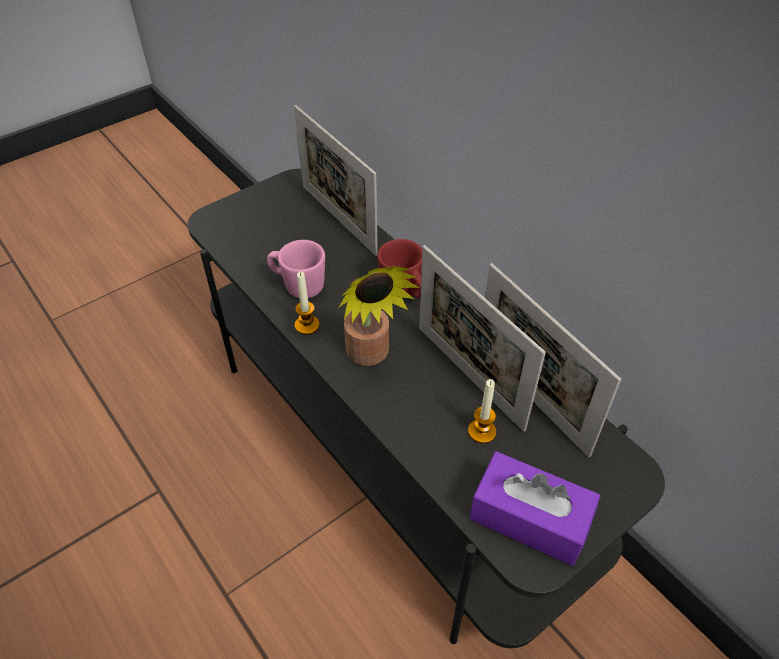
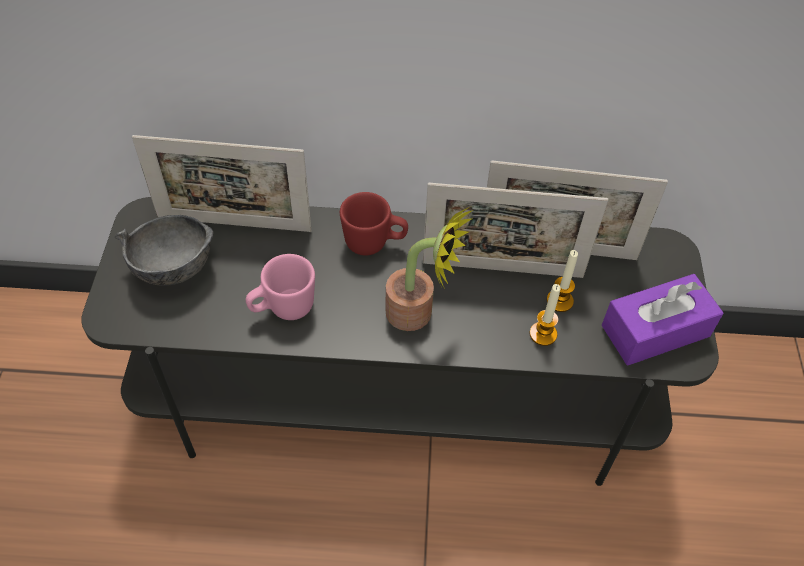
camera: 50 degrees left, 5 degrees up
(275, 217) = (174, 266): none -> grey bowl
(307, 325) = (337, 334): candle -> candle (543, 334)

